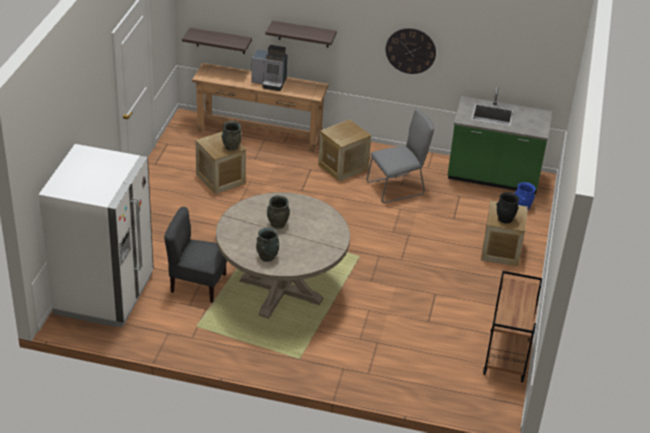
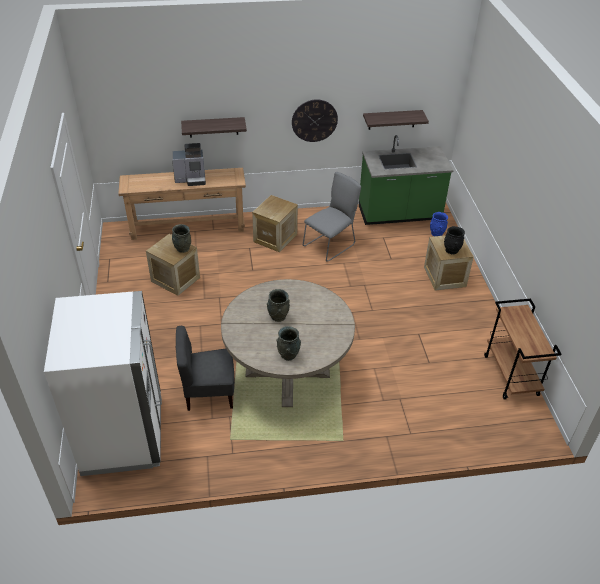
camera: 20 degrees left, 5 degrees up
(220, 41) = (133, 151): shelf -> shelf (392, 119)

